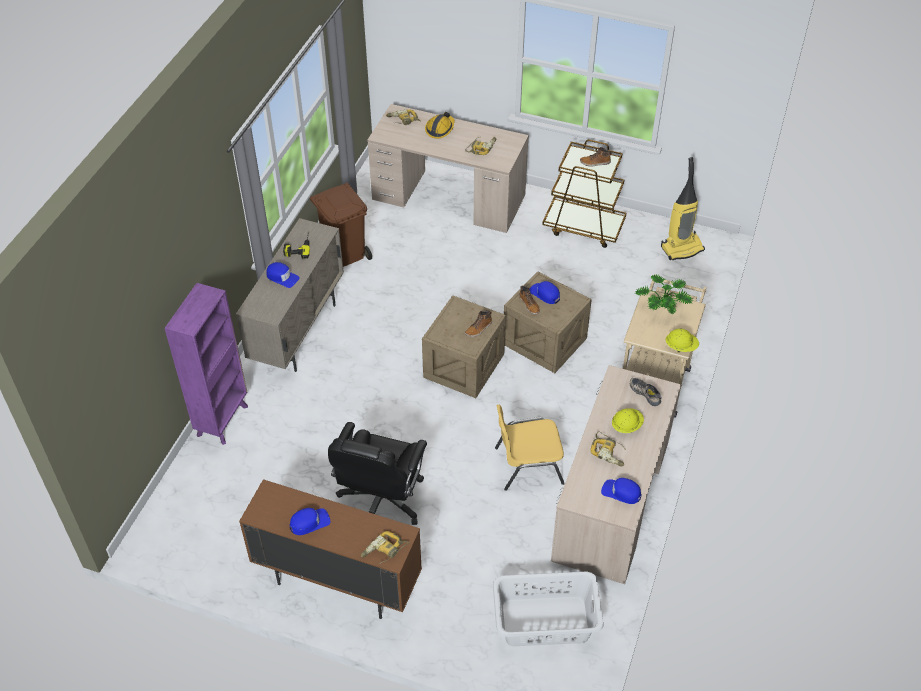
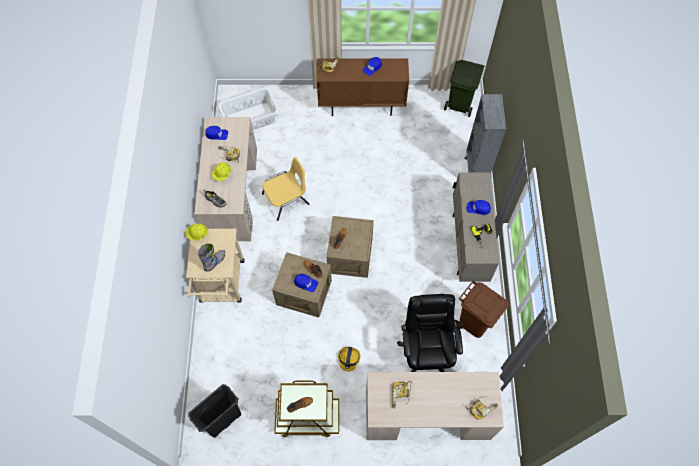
camera: 160 degrees right, 15 degrees up
(170, 531) = (460, 104): none -> green trash can
(223, 420) = (475, 171): purple bookcase -> grey bookcase
(381, 501) = (360, 152): black office chair -> black office chair (426, 352)
(440, 129) = (445, 407): hard hat -> hard hat (349, 359)
(662, 309) = (215, 262): potted plant -> grey boot
(682, 248) = (223, 421): vacuum cleaner -> black trash can

